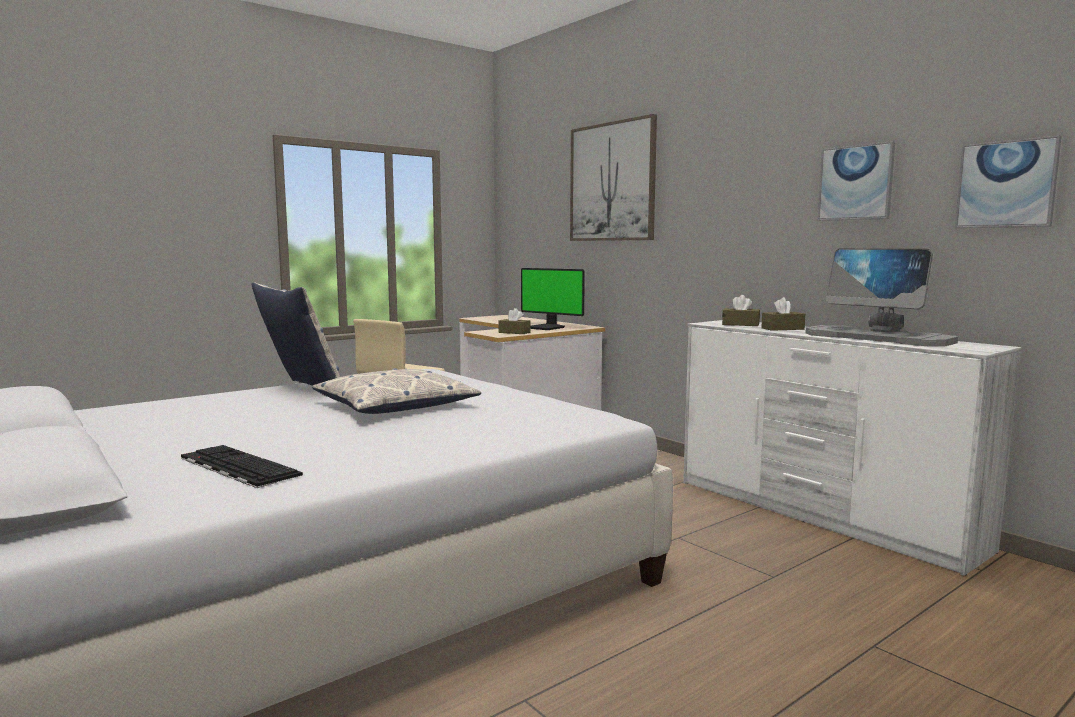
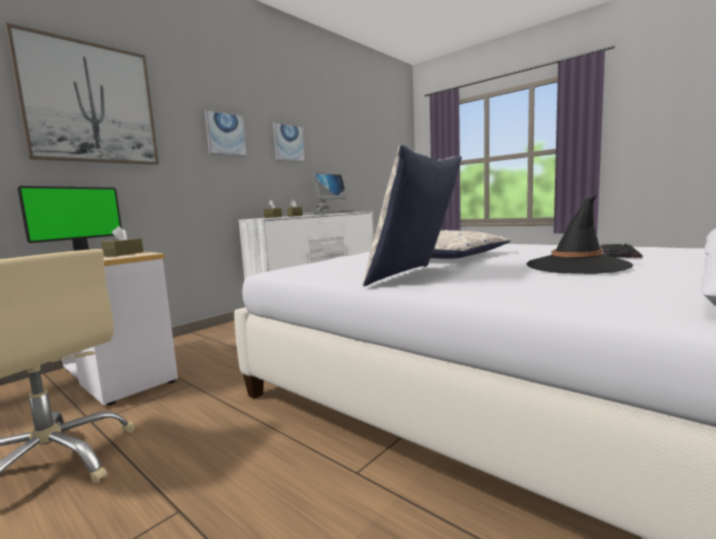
camera: 100 degrees left, 0 degrees up
(215, 426) = (576, 266): none -> black hat
(1006, 184) = (335, 152): picture -> picture (225, 134)

